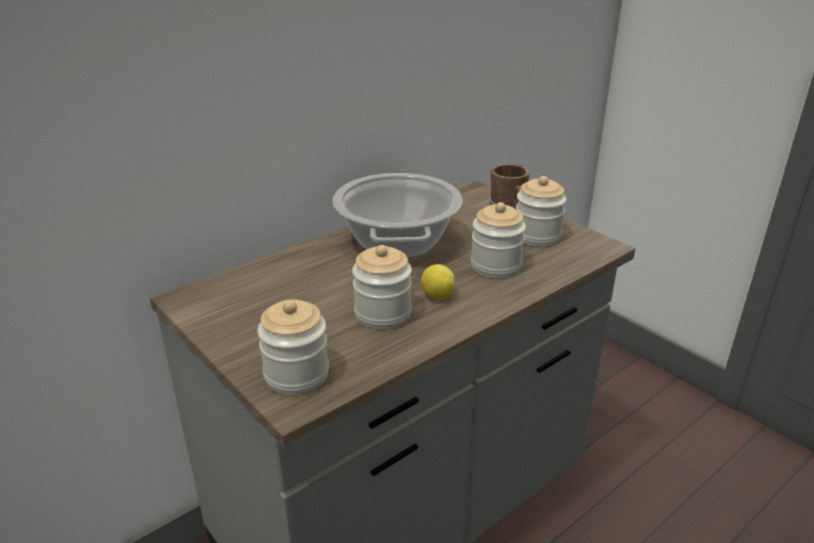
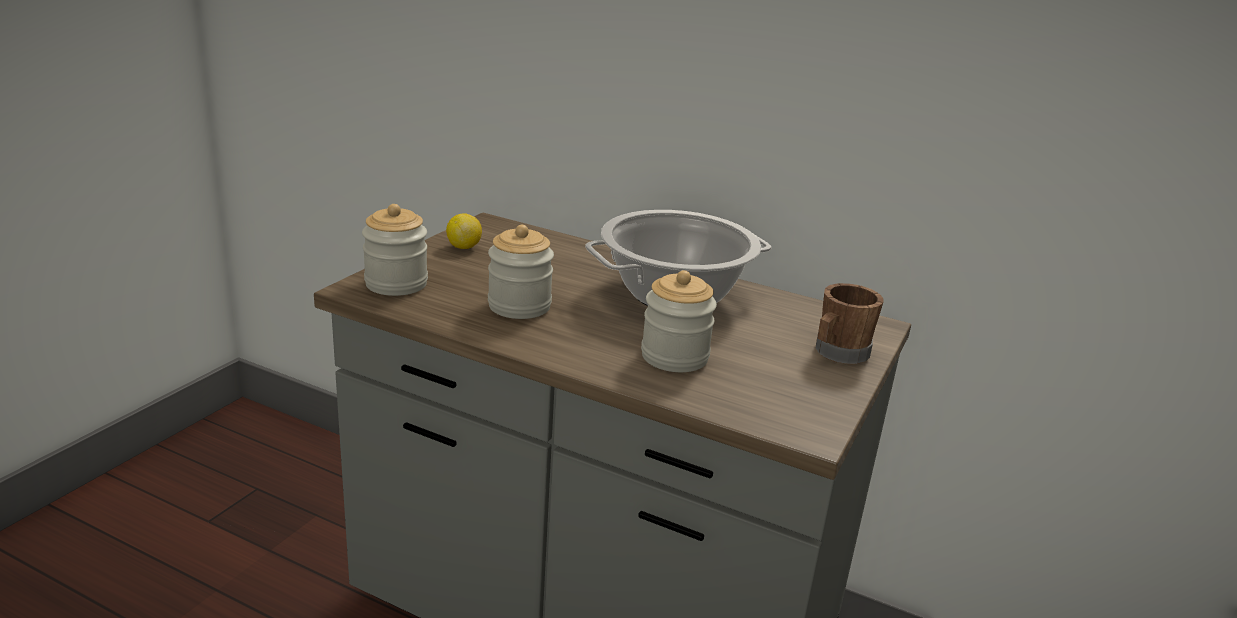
camera: 65 degrees right, 5 degrees down
(437, 295) = (576, 329): lemon -> lemon (464, 247)
(537, 236) = (785, 379): jar -> none

